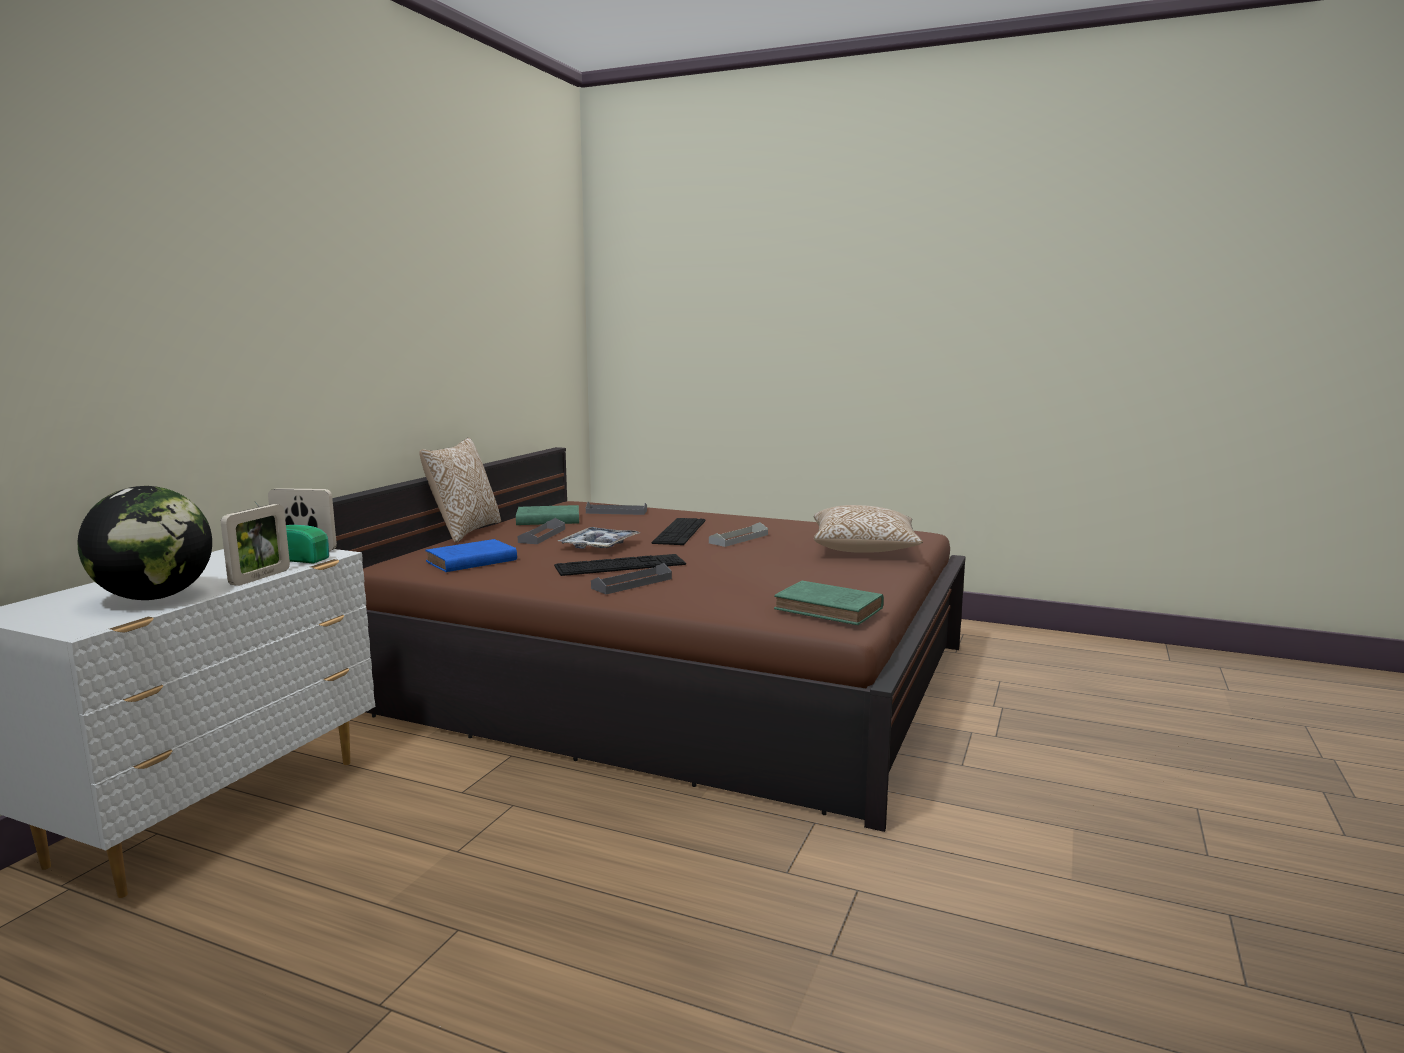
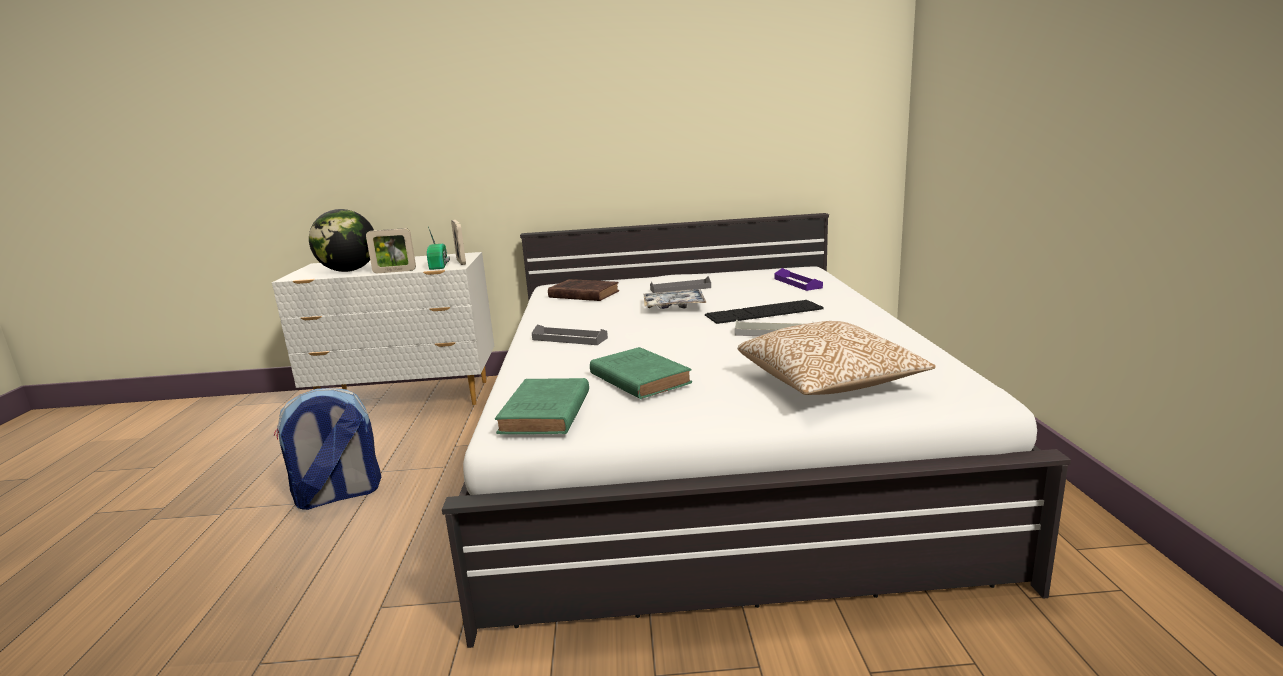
camera: 65 degrees right, 5 degrees up
(464, 531) = (662, 274): pillow -> none
(469, 561) = (582, 294): blue book -> brown book
(483, 890) = (337, 495): none -> backpack
(546, 520) = (731, 278): green book -> green book (638, 378)
(616, 512) = (797, 283): grey tray -> purple tray
(620, 565) = (618, 324): keyboard -> none
(671, 676) = (707, 448): brown bed -> white bed

